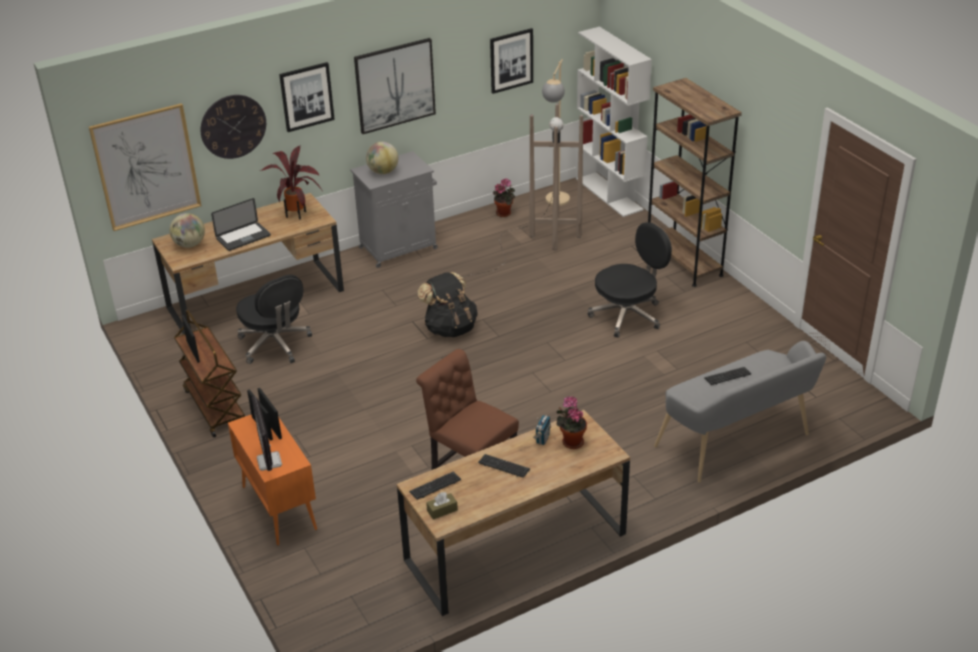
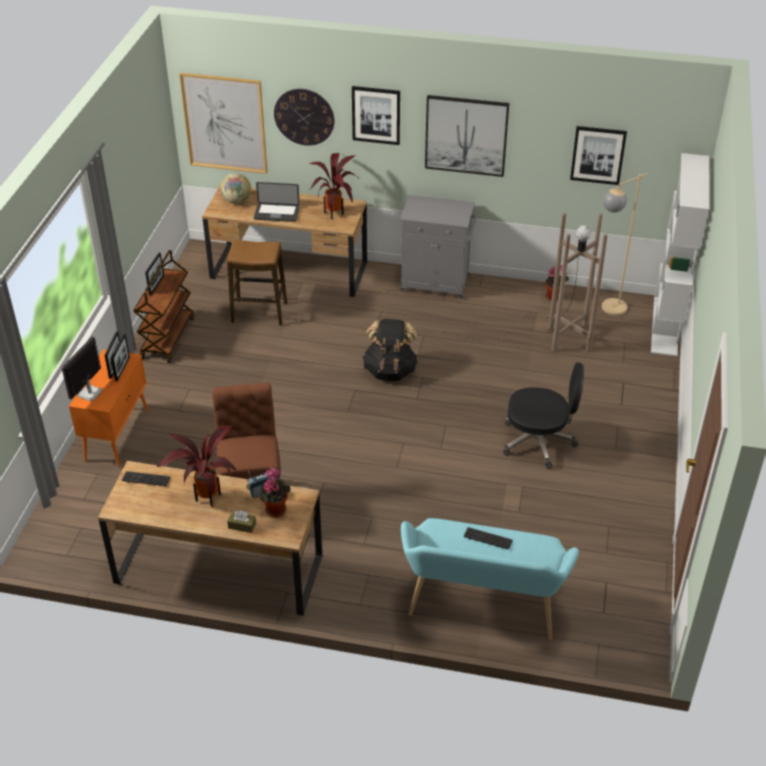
camera: 40 degrees right, 5 degrees up
(275, 345) = (259, 313): black office chair -> stool
(383, 172) = (428, 209): globe -> none
(442, 510) = (127, 500): brown tissue box -> brown tissue box (242, 526)
(504, 466) = (206, 496): keyboard -> potted plant
(683, 261) = (651, 422): brown bookcase -> none
(738, 444) = (482, 606): grey bench -> turquoise bench

